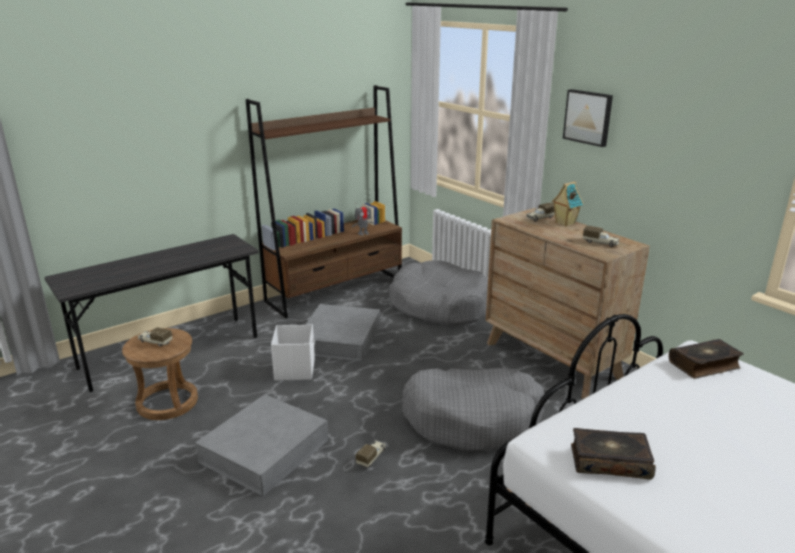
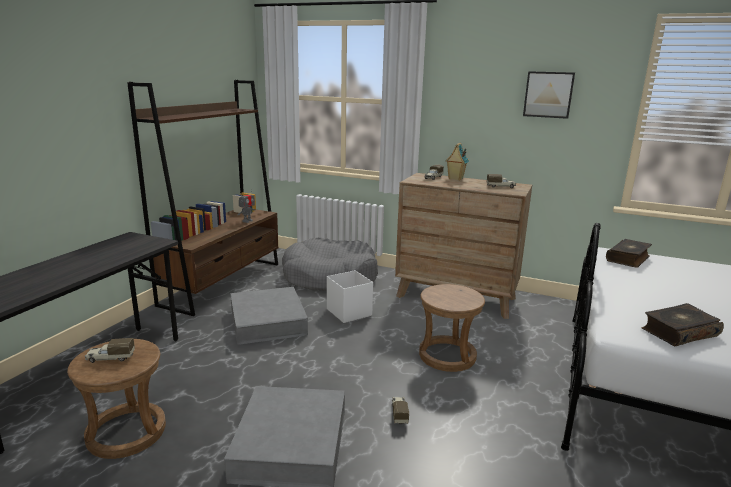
camera: 30 degrees left, 5 degrees down
(295, 369) = (248, 358): white storage box -> white storage box (349, 312)
(473, 419) = (447, 356): grey dog bed -> brown stool
(588, 117) = (457, 91): picture -> picture (548, 94)

